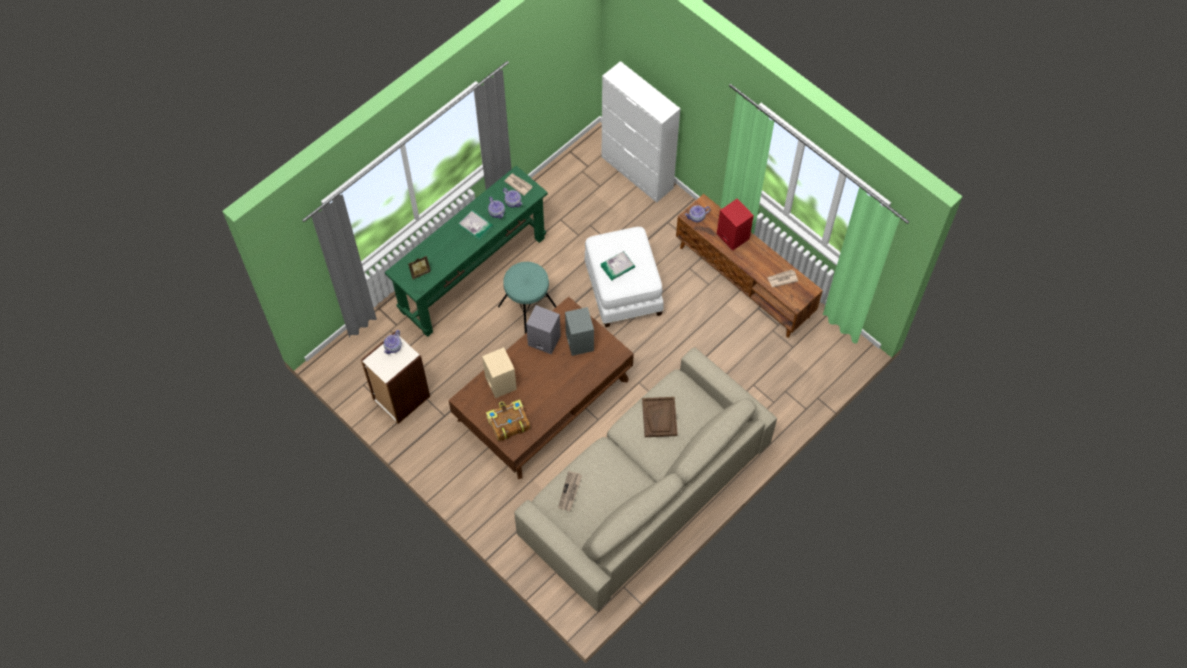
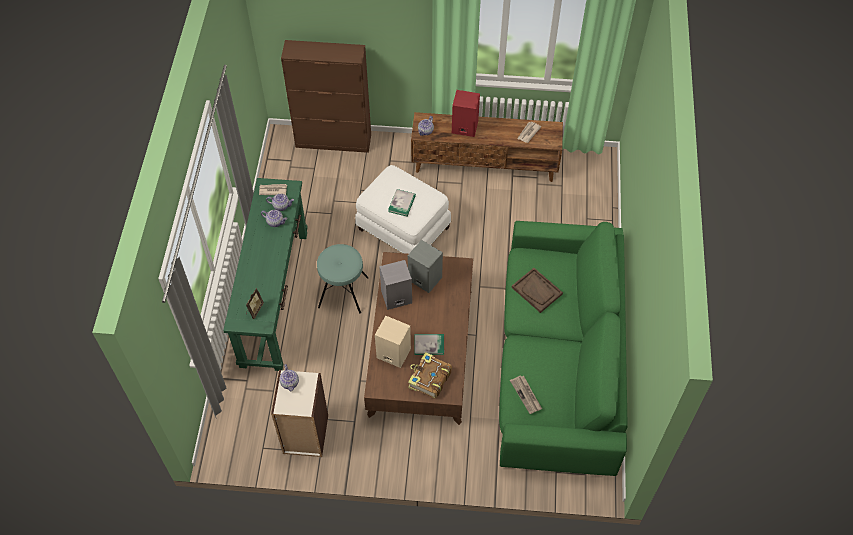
camera: 40 degrees left, 5 degrees down
(476, 225) = (267, 243): book -> book (429, 345)
(637, 173) = (334, 141): white cabinet -> brown cabinet
(644, 488) = (558, 358): beige sofa -> green sofa

